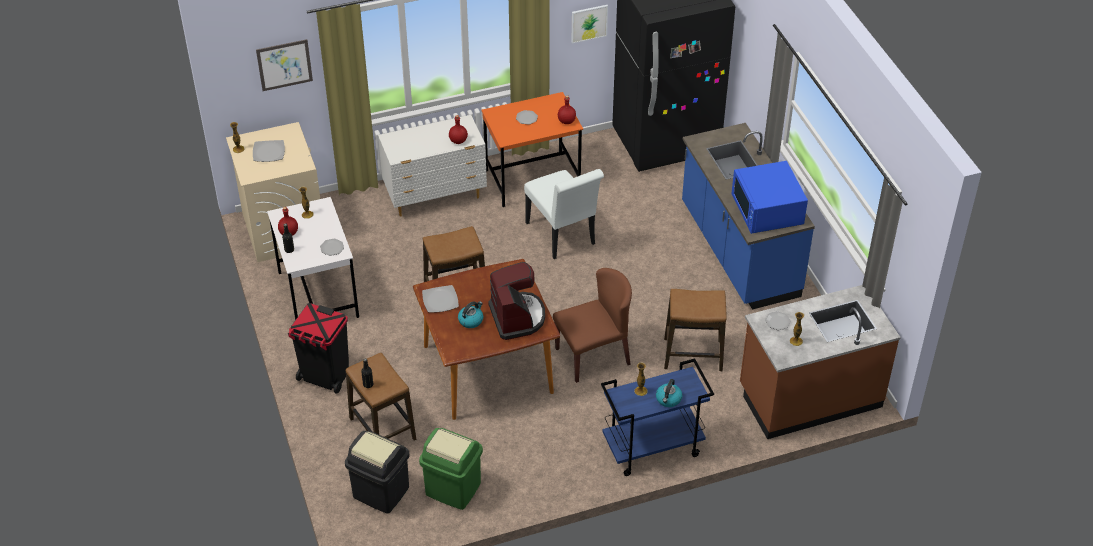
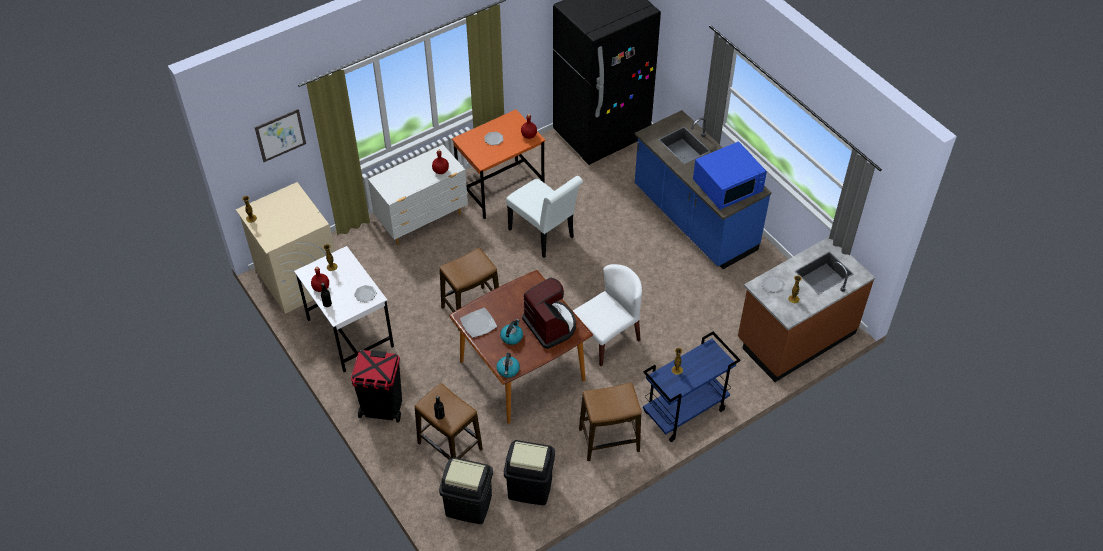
camera: 15 degrees left, 5 degrees up
(268, 152) = (280, 216): plate -> none
(453, 489) = (530, 488): green trash can -> black trash can
(589, 23) = (530, 46): picture -> none
(593, 356) = (606, 339): brown chair -> white chair
(668, 399) = (703, 373): kettle -> kettle (508, 370)
(692, 355) = (688, 320): stool -> stool (609, 440)
(767, 210) = (728, 186): blue microwave -> blue microwave turned 90 degrees counterclockwise

